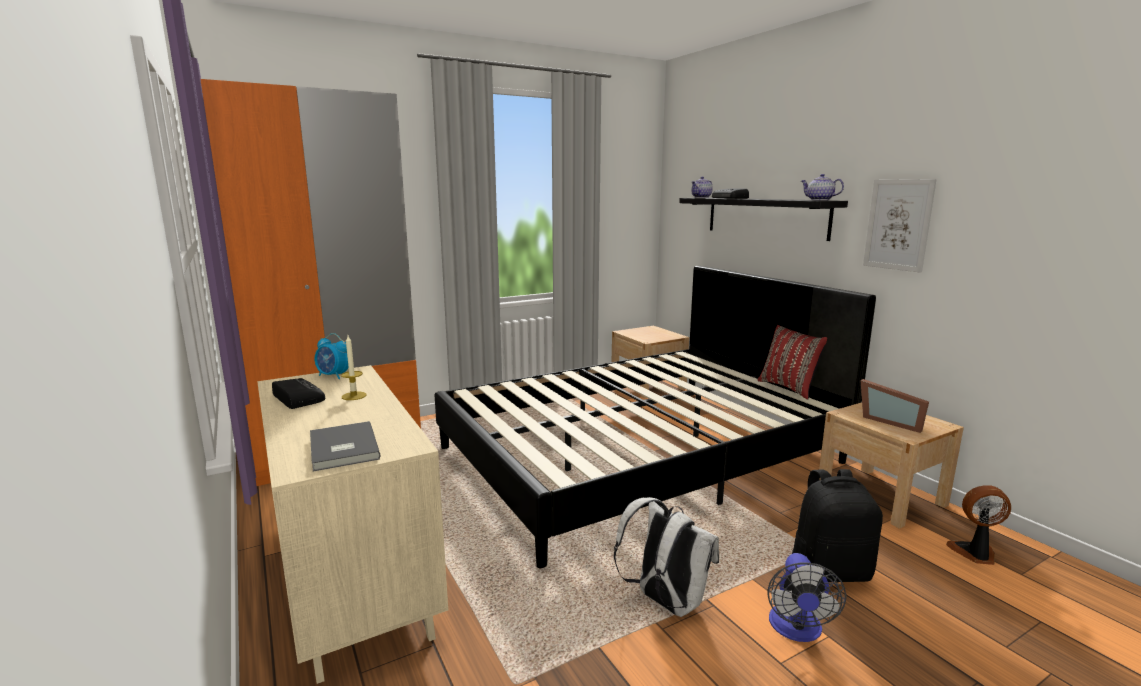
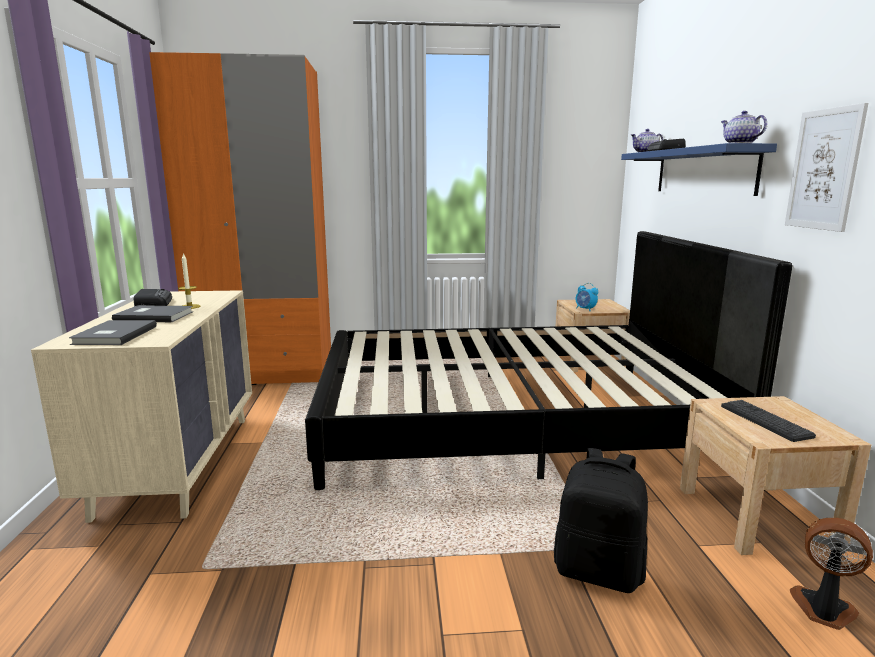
camera: 25 degrees right, 0 degrees up
(334, 376) = (203, 293): alarm clock -> alarm clock (585, 309)
(336, 415) = (154, 316): none -> grey book
(665, 602) = (392, 547): white backpack -> none
(765, 217) = (703, 171): black shelf -> blue shelf
(789, 388) = (698, 374): red pillow -> none
(796, 630) = (493, 612): fan -> none
(890, 421) = (765, 421): picture frame -> keyboard

